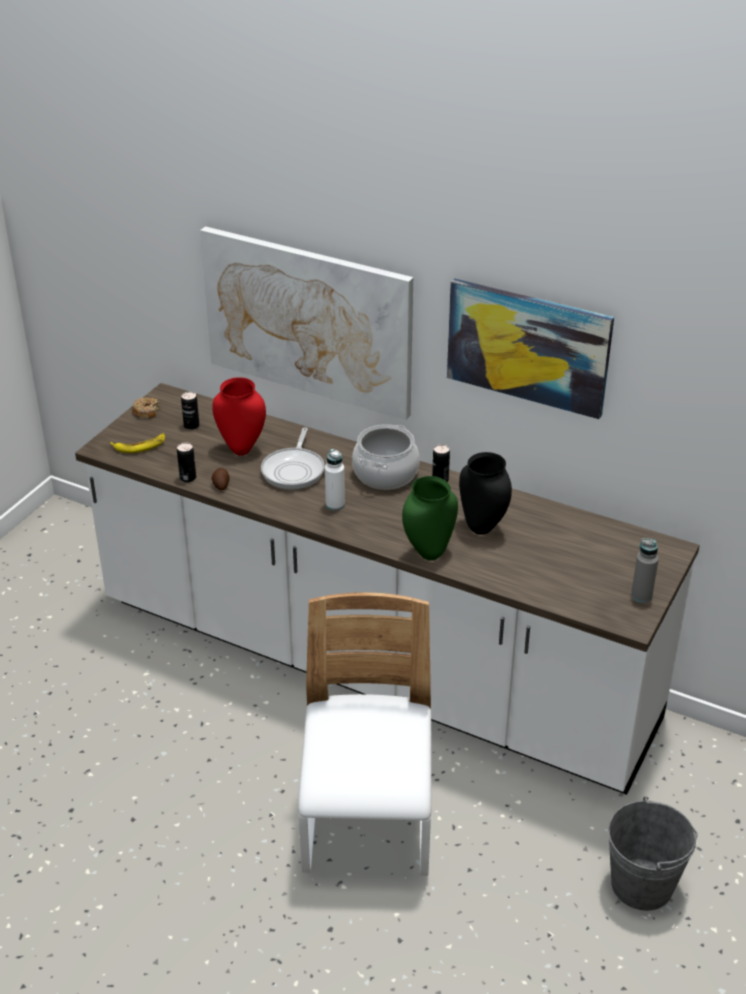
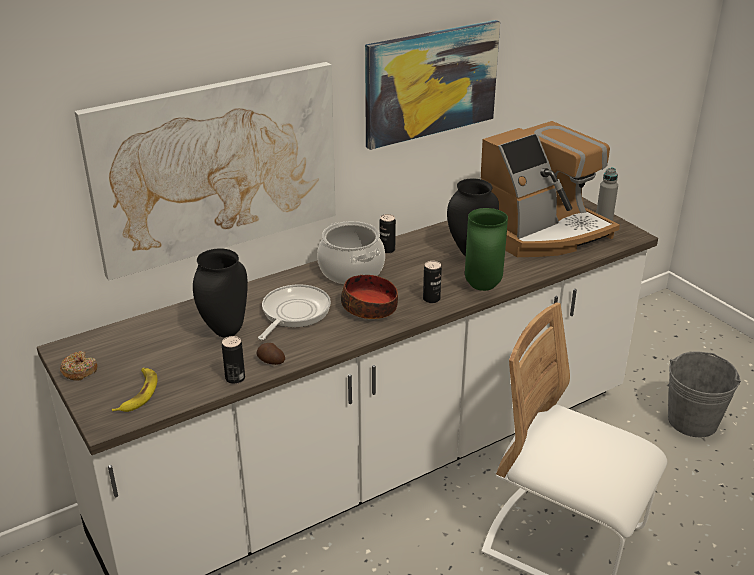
camera: 60 degrees left, 5 degrees down
(191, 426) = (145, 349): can -> can (431, 299)
(242, 449) = (224, 331): red vase -> black vase
(294, 470) = (293, 313): frying pan -> frying pan turned 105 degrees counterclockwise
(335, 504) = (370, 308): white bottle -> bowl
(571, 560) = (542, 232): none -> coffee machine

